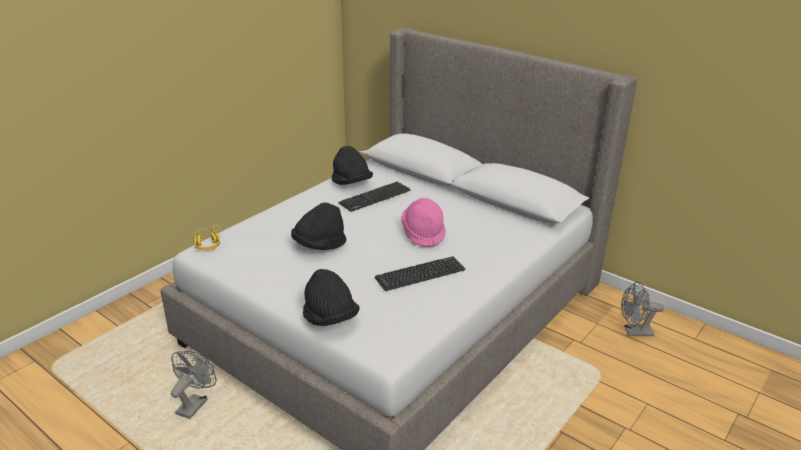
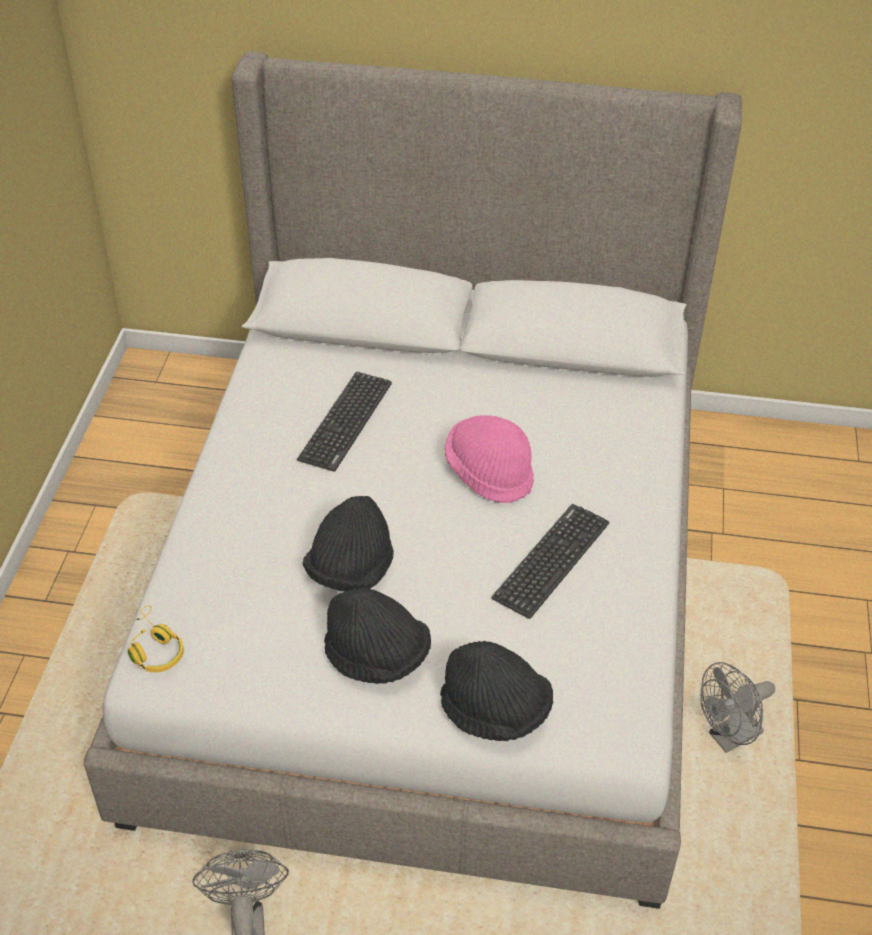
camera: 30 degrees left, 15 degrees up
(351, 183) = (276, 403): black hat -> black hat (377, 657)
(634, 332) = (779, 483): grey fan -> grey fan (728, 738)

